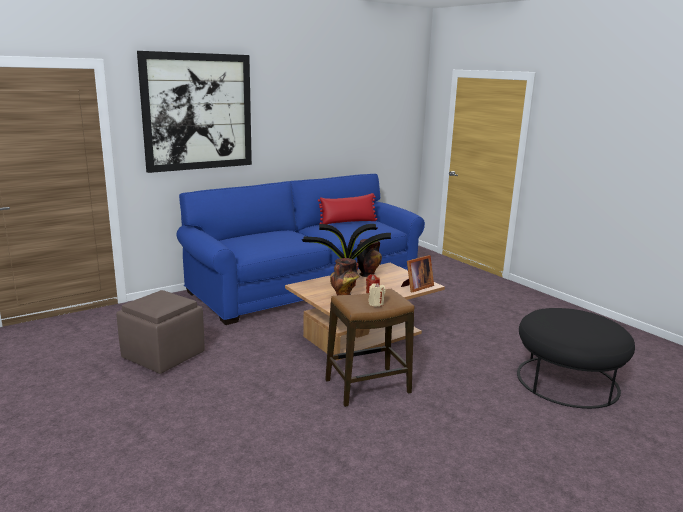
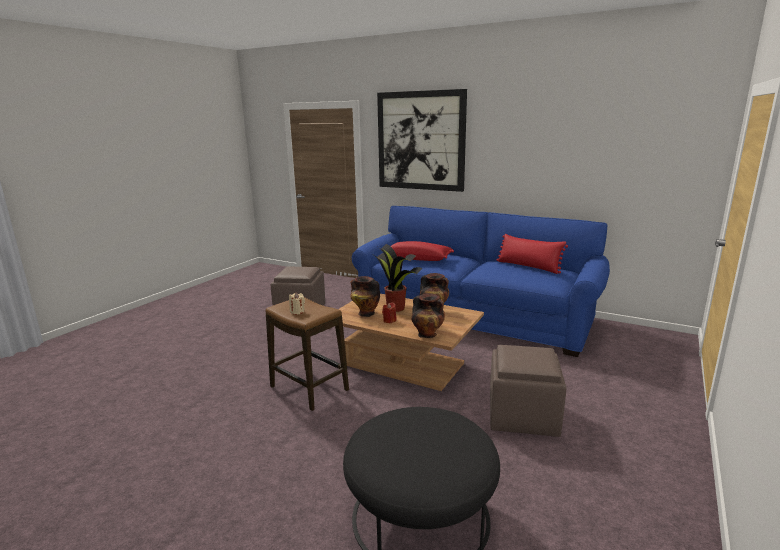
camera: 65 degrees right, 0 degrees up
(269, 241) = (419, 259): none -> red pillow
(416, 287) = (428, 335): picture frame -> vase
(475, 319) = (523, 416): none -> brown ottoman

